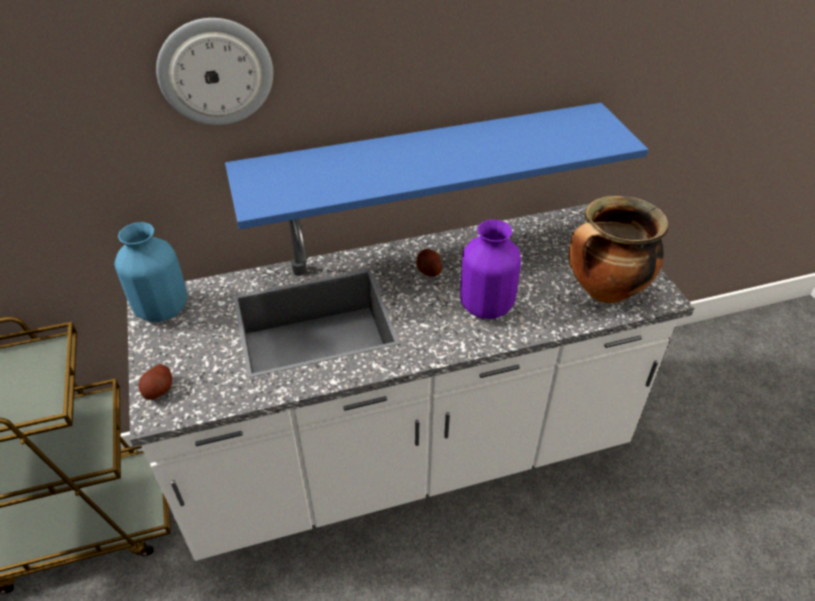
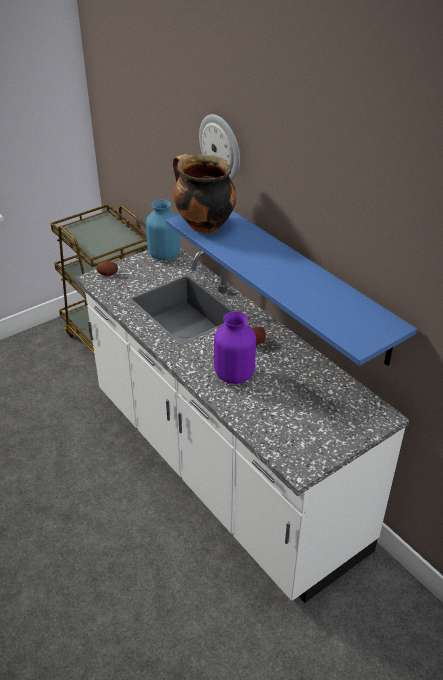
camera: 70 degrees right, 5 degrees down
(604, 291) = (286, 433): cooking pot -> cooking pot (203, 225)

